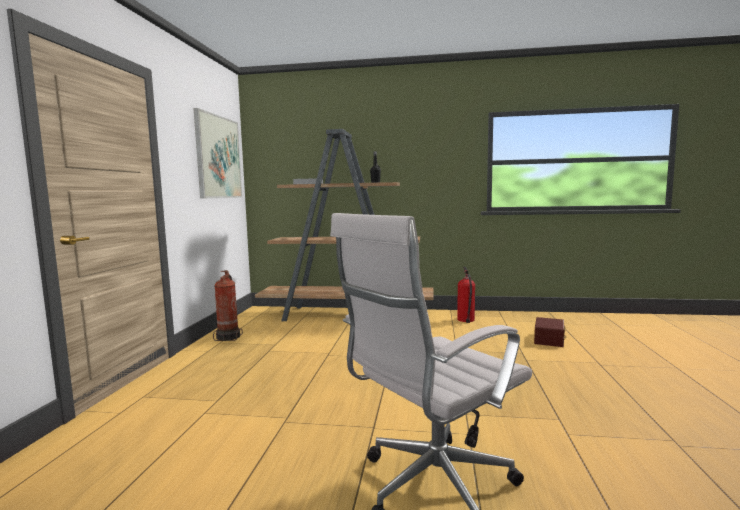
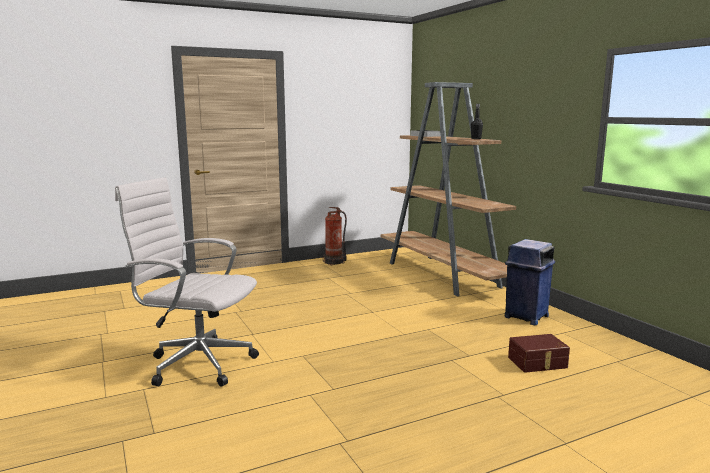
camera: 55 degrees right, 5 degrees up
(218, 157) = (366, 108): picture -> none
(466, 320) = (526, 317): fire extinguisher -> blue trash can

